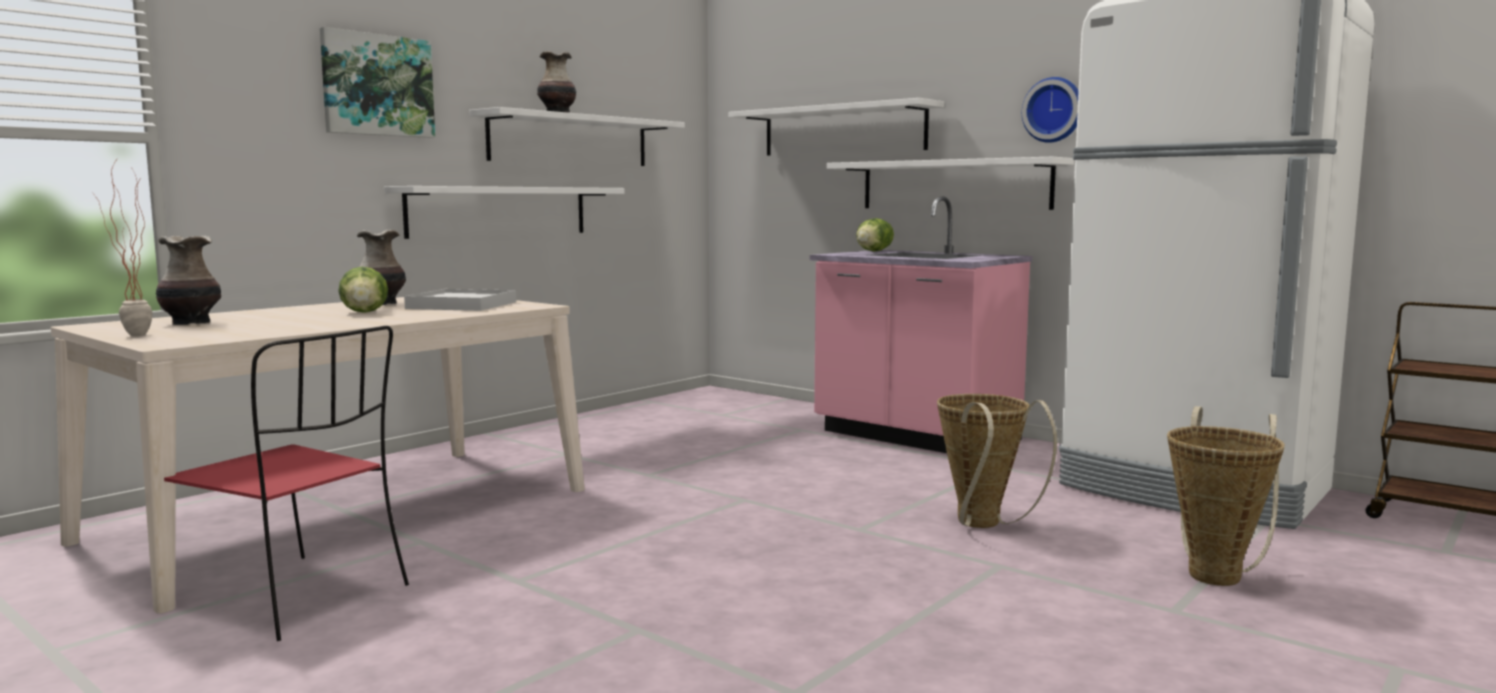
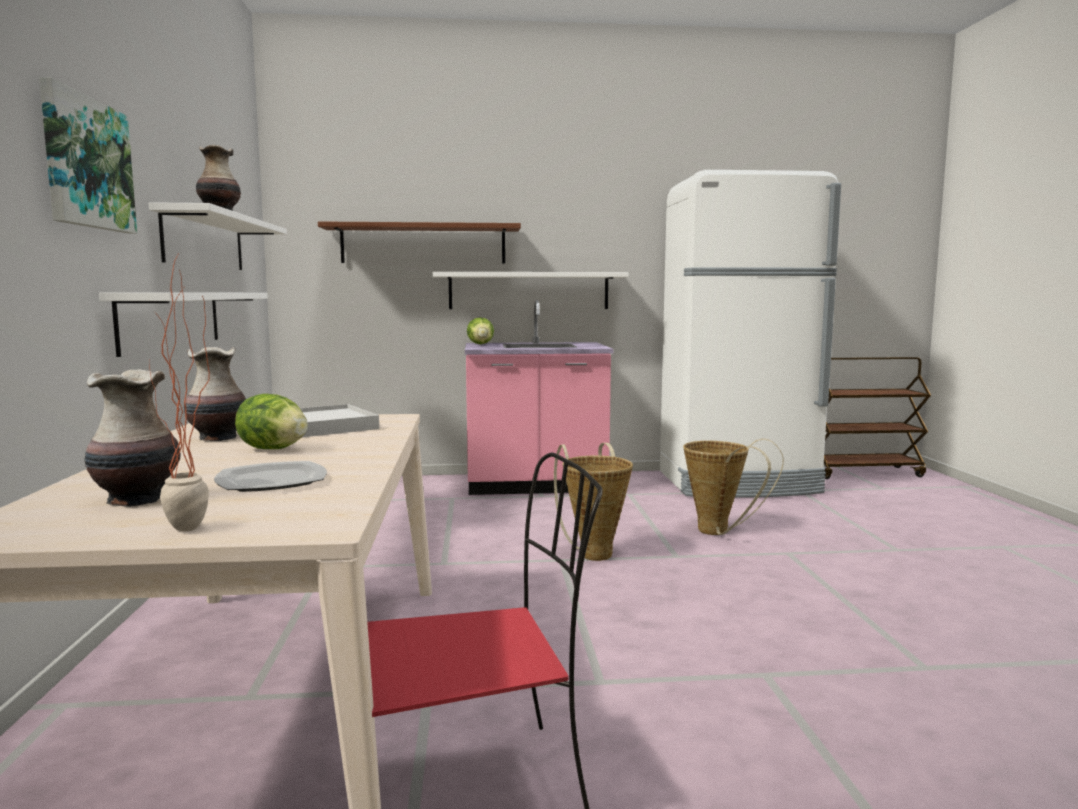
camera: 45 degrees left, 0 degrees up
(270, 325) = (270, 481): none -> plate
(843, 130) = (423, 244): white shelf -> brown shelf
(1054, 110) = (605, 239): wall clock -> none
(1216, 573) = (858, 525): basket -> basket (594, 552)

